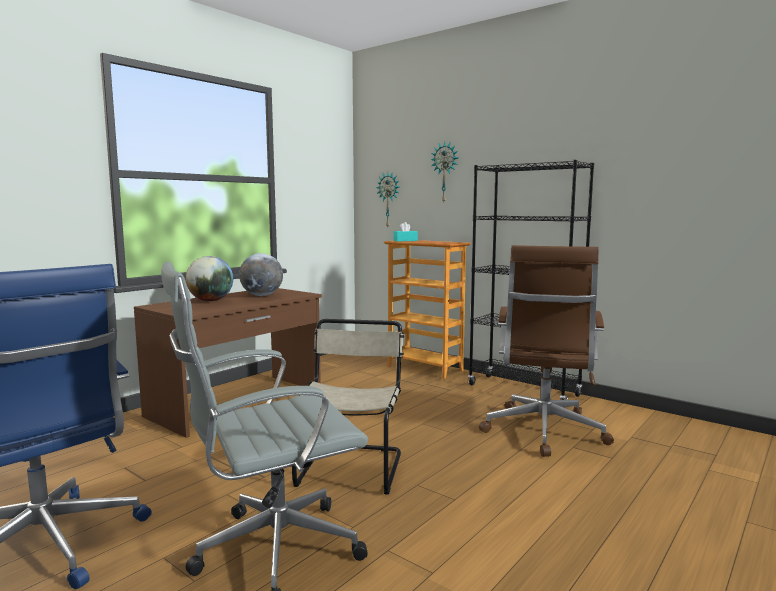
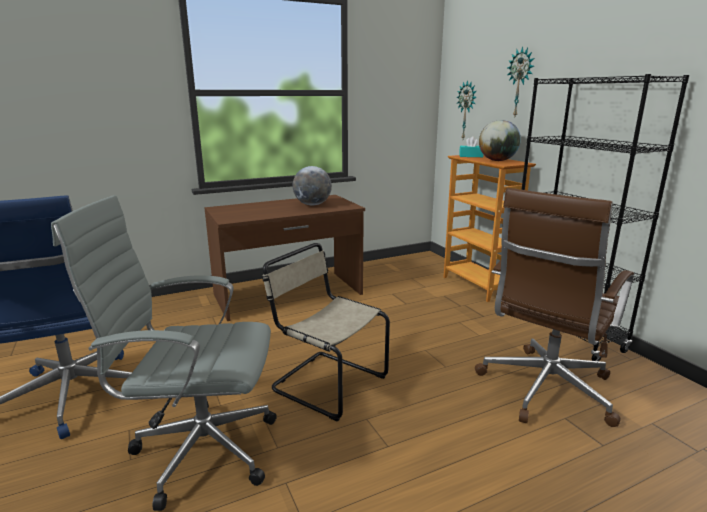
camera: 25 degrees right, 10 degrees up
(211, 301) = (265, 207): globe -> globe (497, 160)
(352, 467) = (326, 382): beige chair -> beige chair turned 90 degrees counterclockwise

